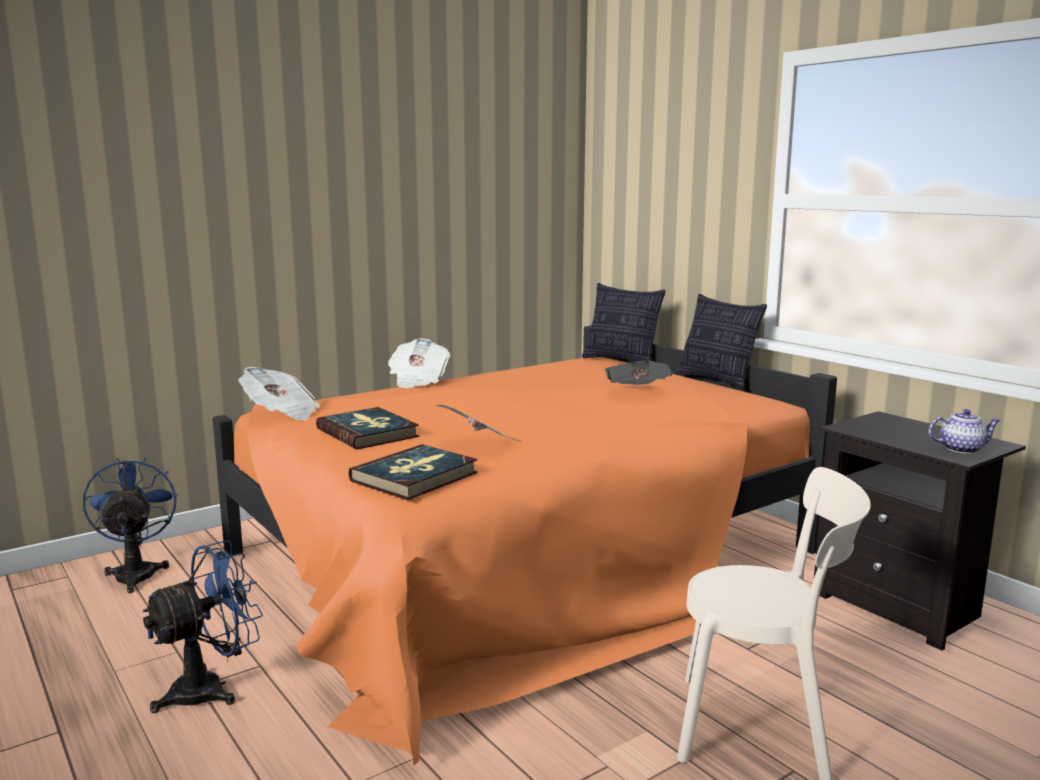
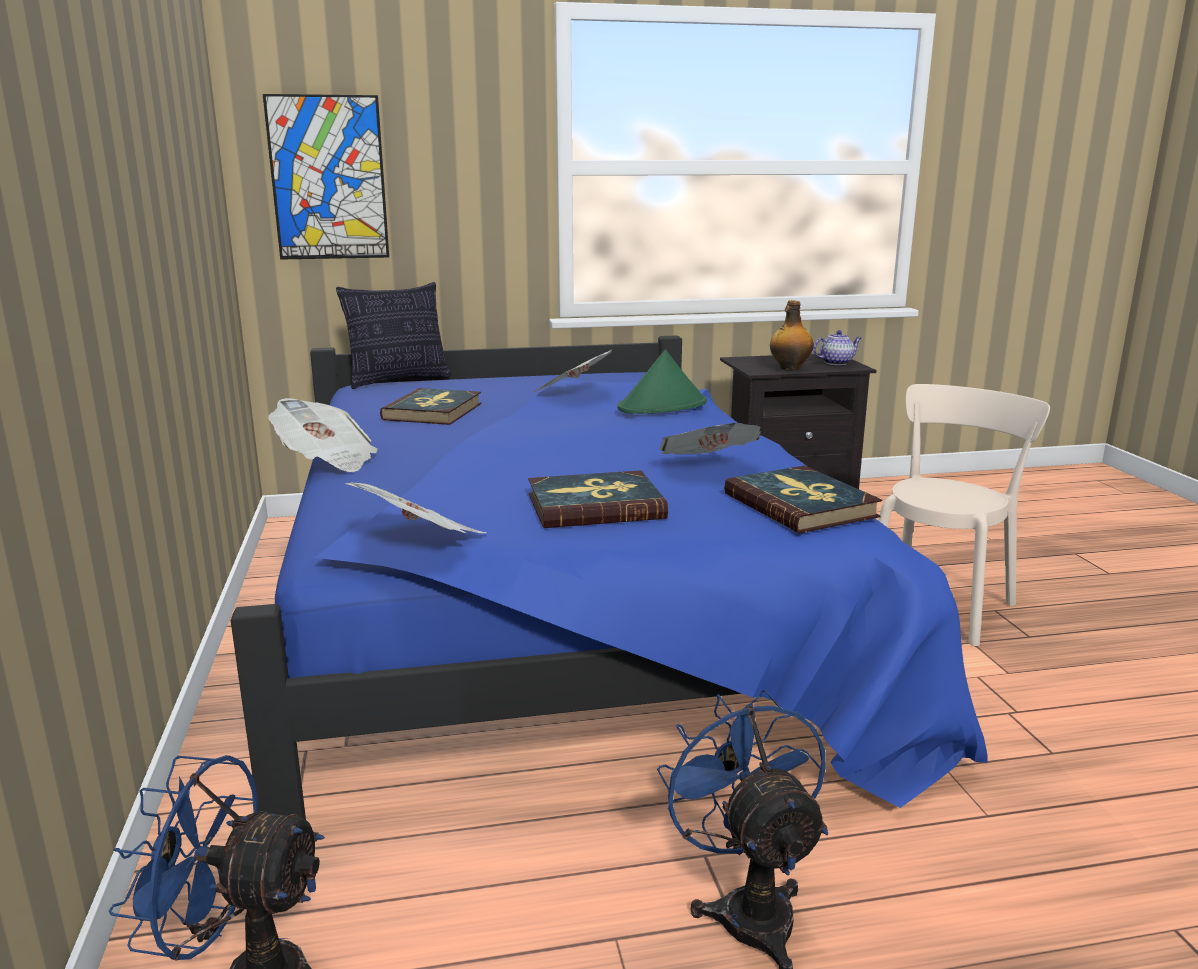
camera: 65 degrees left, 5 degrees up
(521, 560) = (563, 625): orange bed -> blue bed
(550, 378) = (433, 411): none -> book
(630, 204) = (328, 178): none -> picture
(641, 416) = (663, 406): none -> green hat
(716, 381) = (540, 372): pillow -> none
(882, 436) = (789, 369): none -> bottle
(962, 449) = (836, 363): teapot -> teapot turned 45 degrees clockwise

